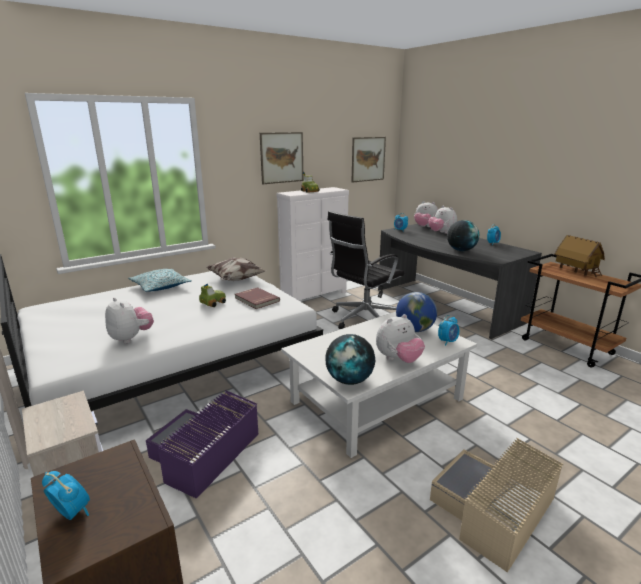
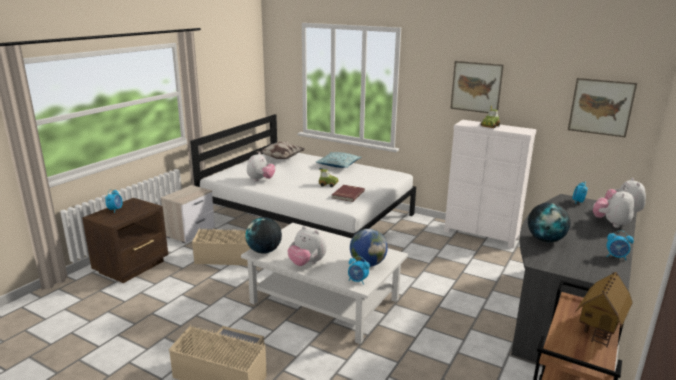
camera: 65 degrees right, 0 degrees up
(203, 454) = (228, 255): purple storage box -> beige storage box
(236, 280) = (378, 180): pillow -> pillow (280, 158)
(363, 319) = (462, 269): black office chair -> none

